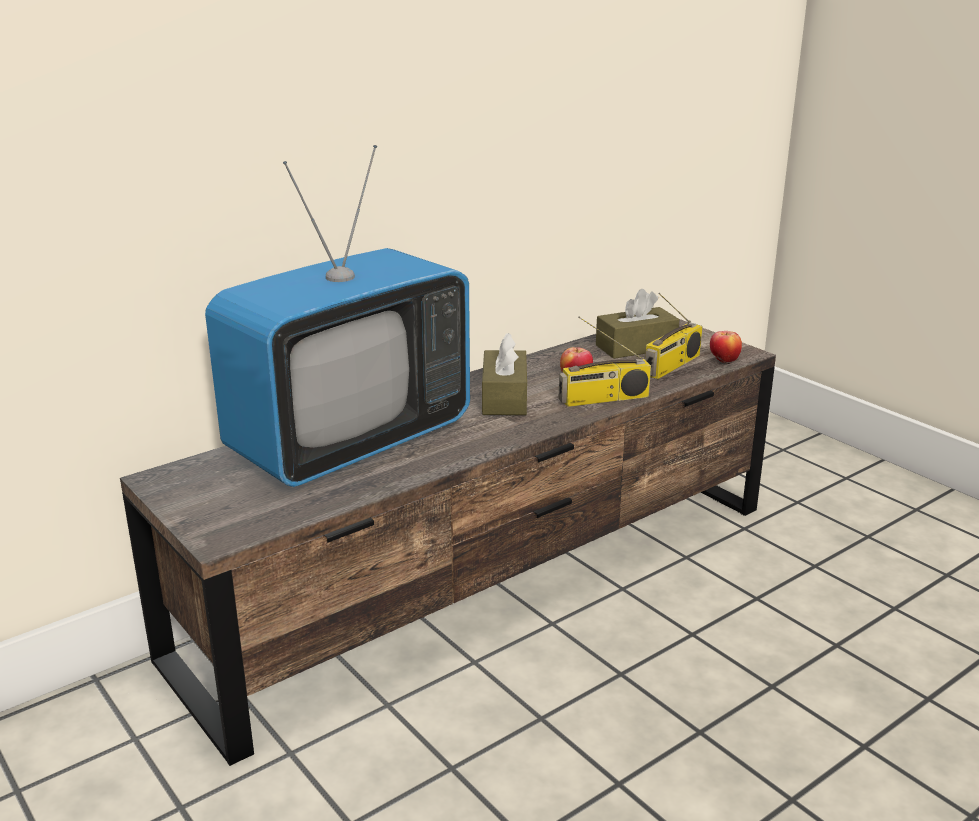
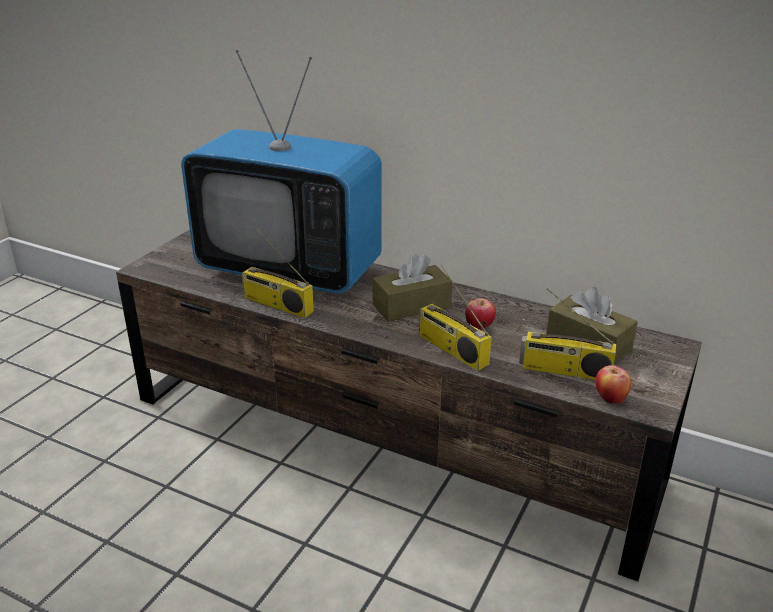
camera: 65 degrees right, 5 degrees up
(430, 464) = (276, 305): none -> radio

